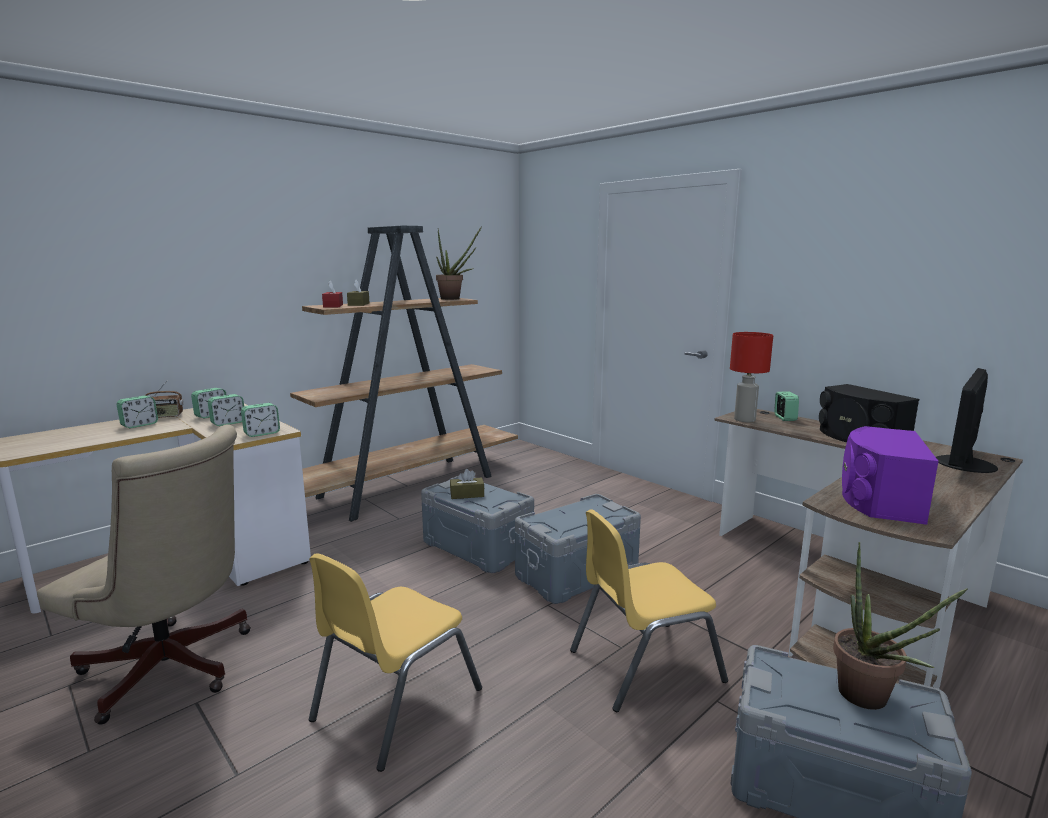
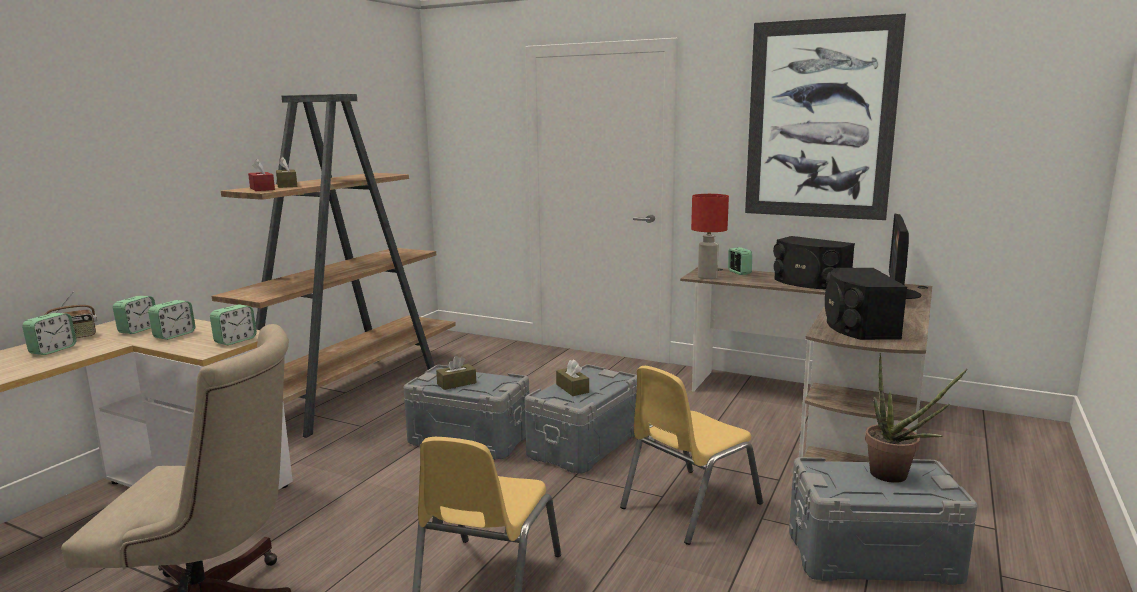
camera: 20 degrees left, 0 degrees up
(454, 299) = (381, 174): potted plant -> none
(566, 516) = (572, 388): none -> brown tissue box
(879, 499) = (857, 326): purple speaker -> black speaker
(892, 256) = (819, 120): none -> picture

